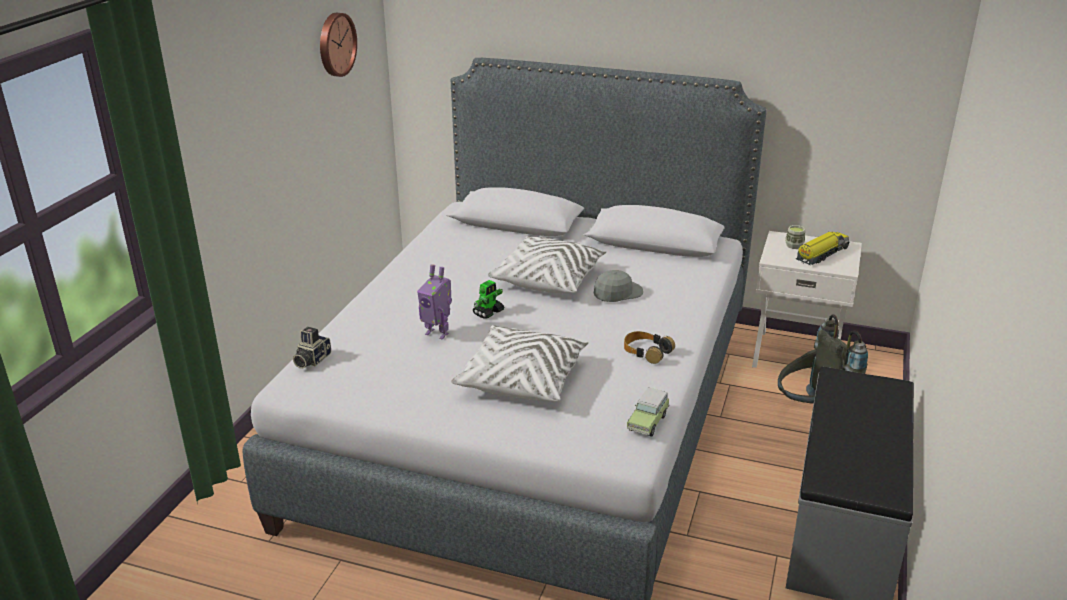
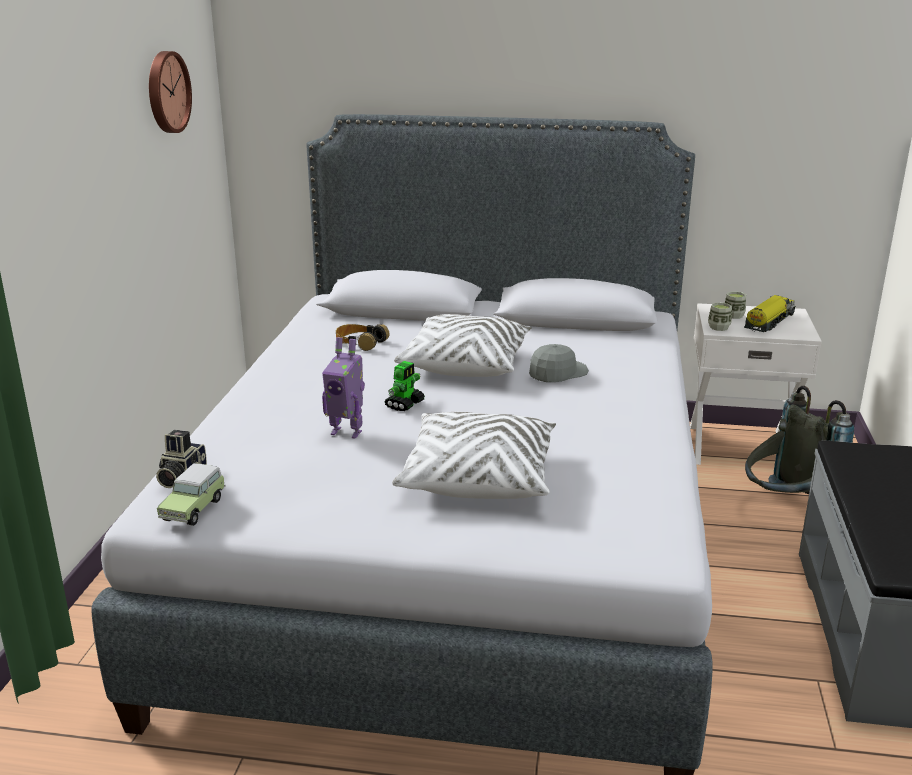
camera: 10 degrees left, 5 degrees down
(646, 352) = (624, 433): headphones -> headphones (360, 342)
(648, 421) = (666, 513): toy car -> toy car (195, 508)
(775, 257) = (719, 327): none -> cup

